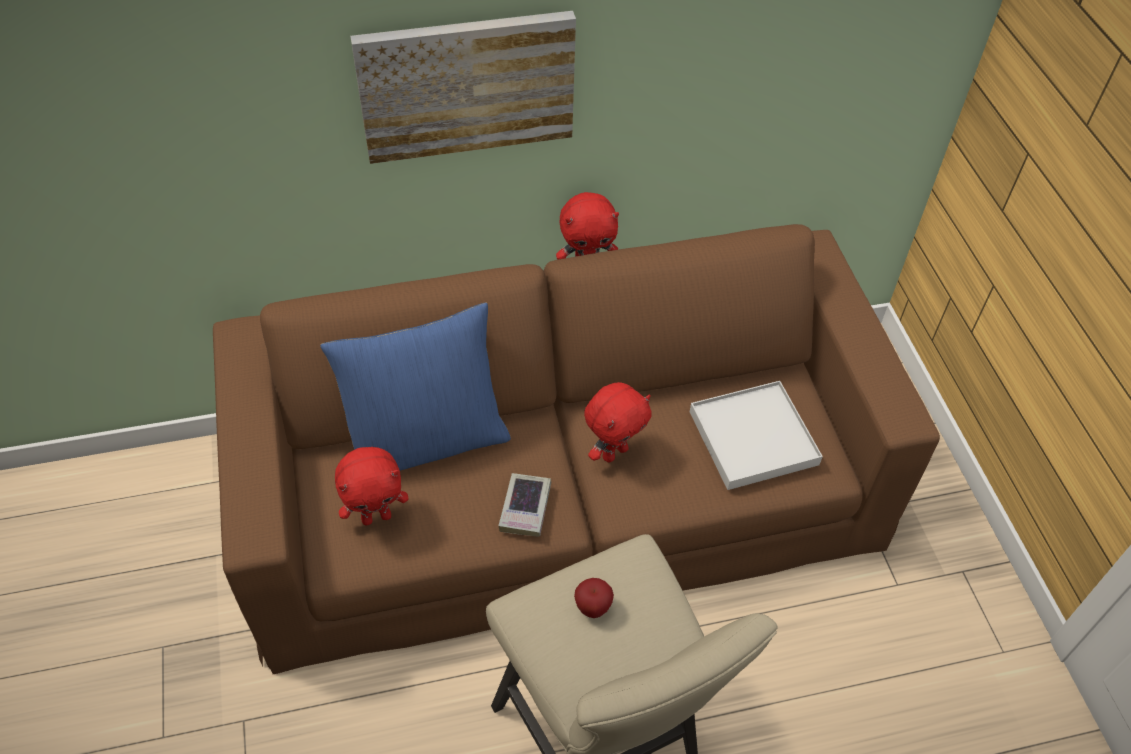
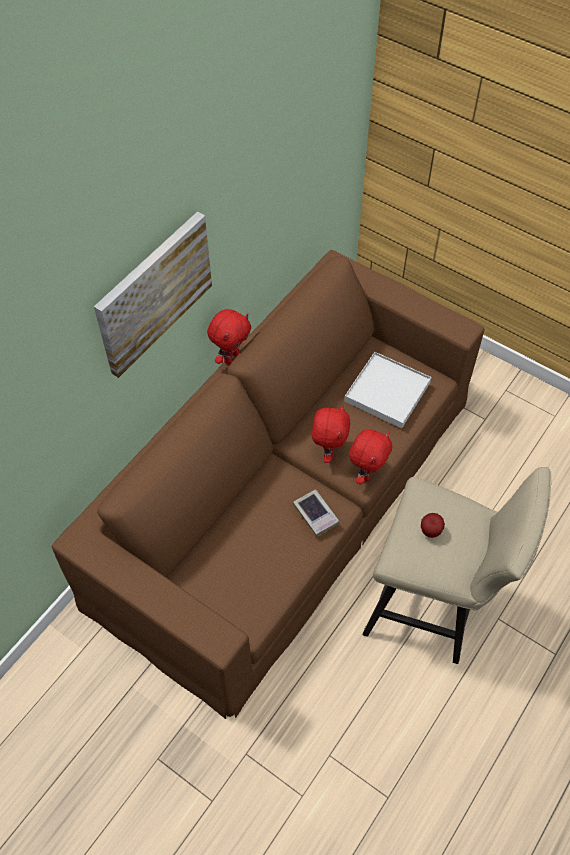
camera: 40 degrees left, 5 degrees up
(376, 516) = (245, 581): red plush toy -> red plush toy (367, 473)
(426, 441) = (227, 520): blue pillow -> none

